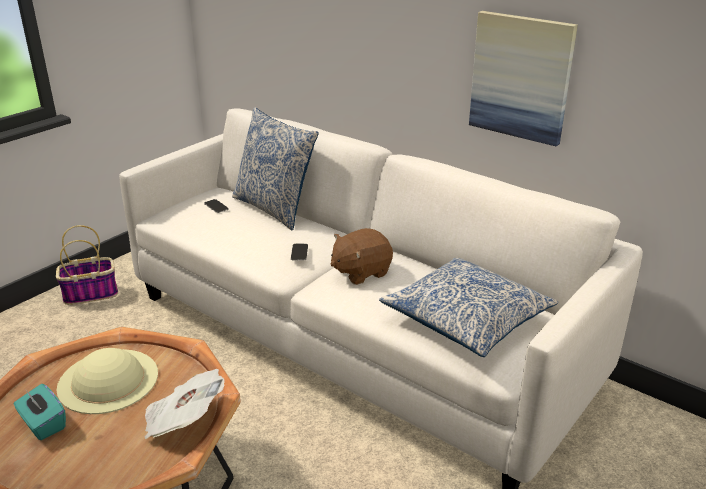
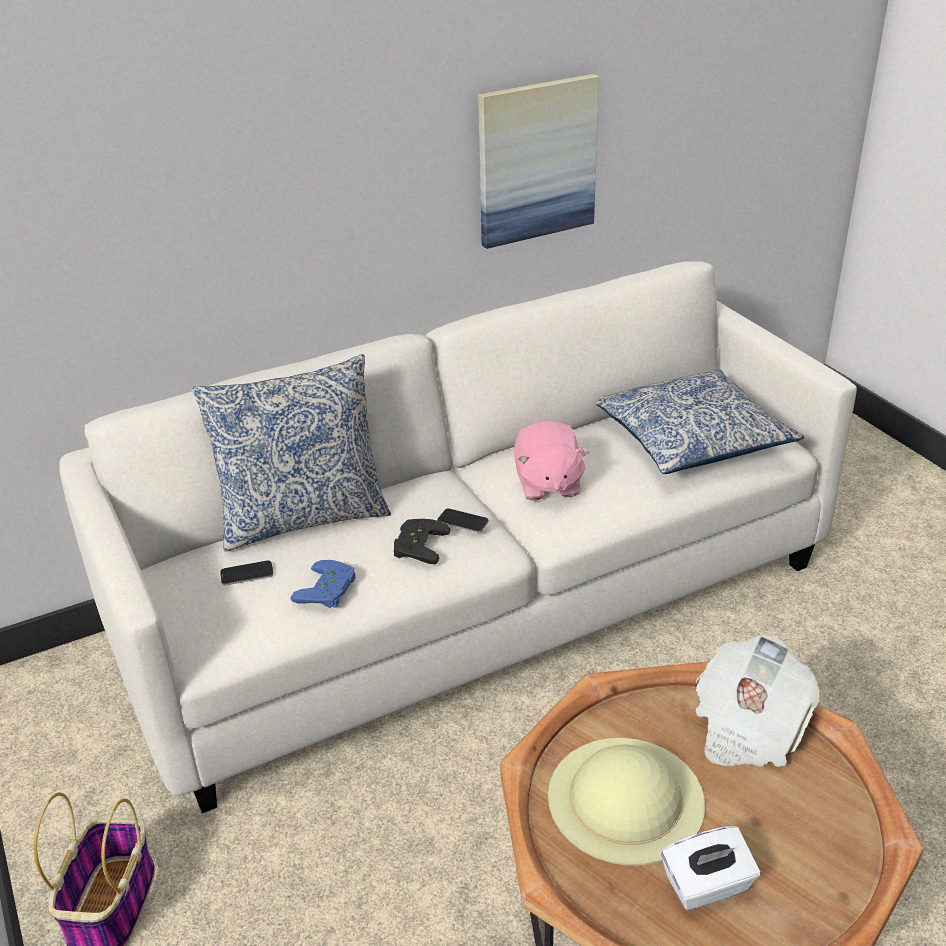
camera: 65 degrees left, 5 degrees up
(43, 424) = (707, 886): turquoise tissue box -> white tissue box
(213, 230) = (329, 590): none -> blue game controller
(266, 243) = (417, 544): none -> black game controller
(360, 272) = (547, 484): brown plush toy -> pink plush toy

